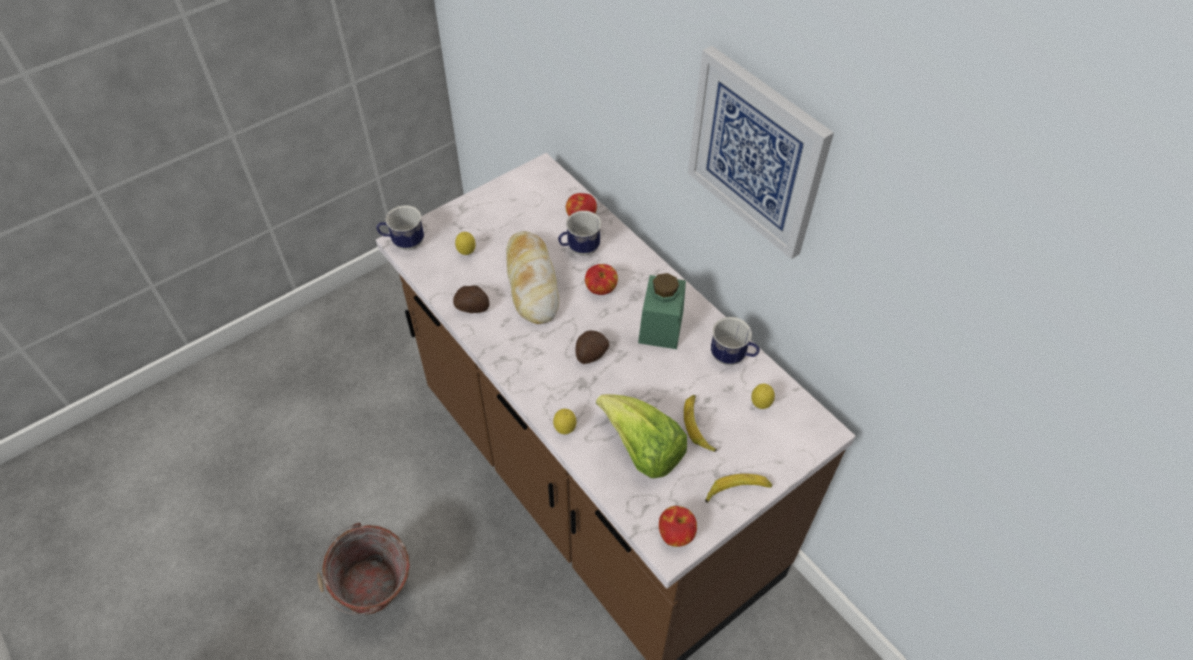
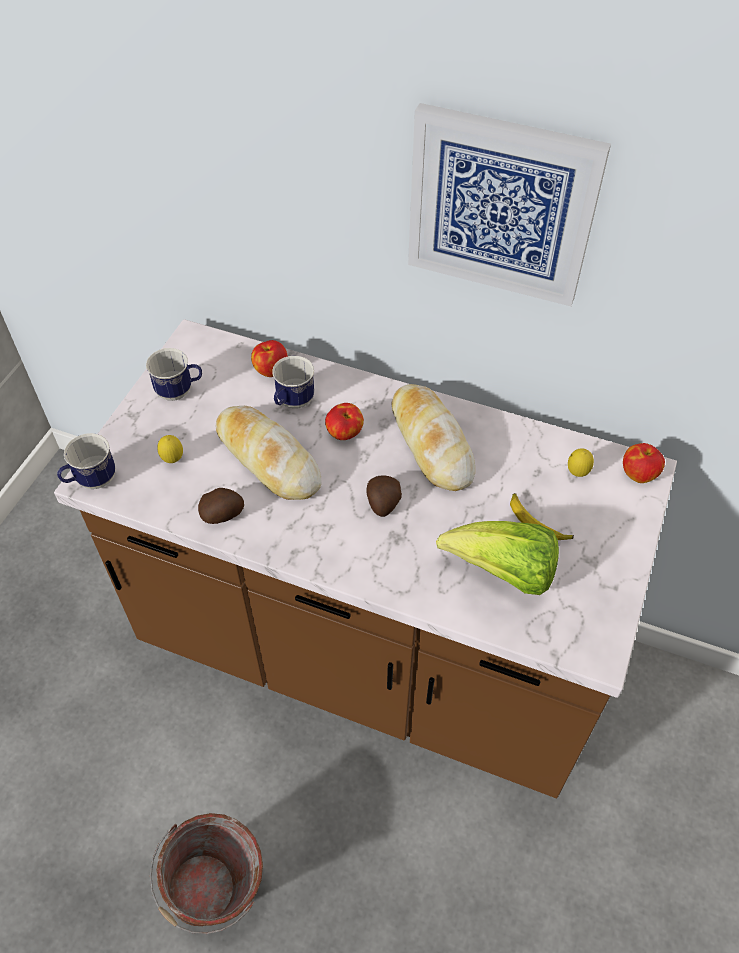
camera: 30 degrees left, 0 degrees up
(565, 430) = (414, 593): lemon -> none
(661, 327) = (431, 443): green jar -> bread
(676, 534) = (595, 638): apple -> apple (638, 474)
(732, 357) = (519, 441): mug -> mug (180, 391)
(737, 491) = (617, 566): banana -> none

